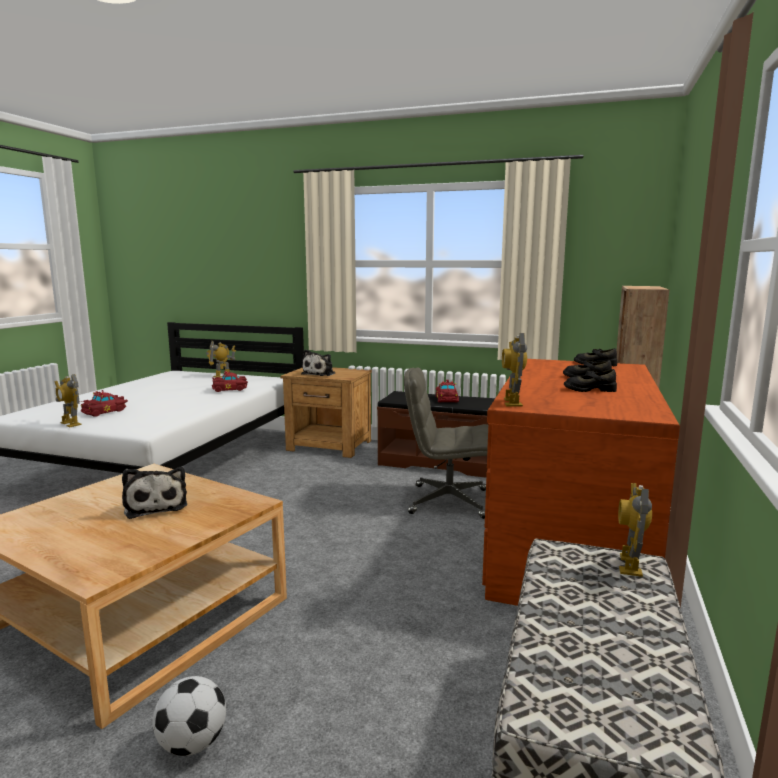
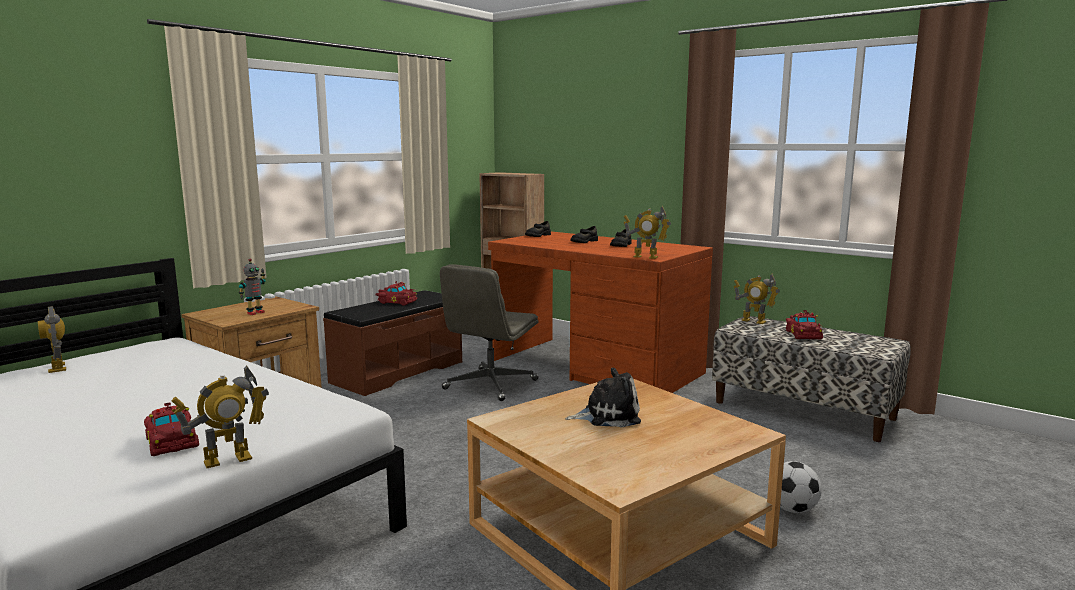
camera: 70 degrees left, 0 degrees up
(230, 389) = (187, 364): red toy car -> red toy car (803, 334)
(320, 374) = (255, 313): plush toy -> toy robot

